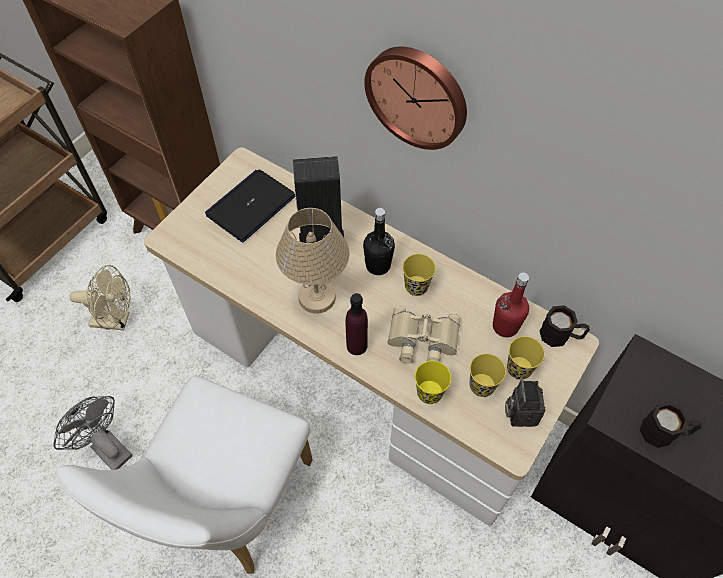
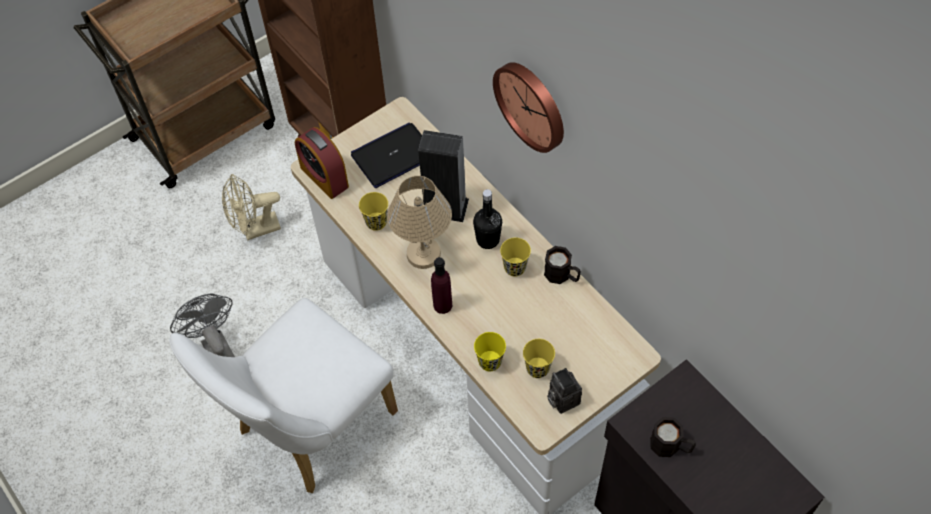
camera: 20 degrees right, 0 degrees up
(116, 320) = (255, 230): beige fan -> beige fan turned 135 degrees clockwise
(184, 244) = (324, 177): none -> alarm clock
(422, 340) = (501, 316): beige binoculars -> none
(505, 326) = (580, 323): red bottle -> none
(519, 369) = (577, 363): yellow cup -> yellow cup (376, 222)
(519, 412) = (561, 399): camera -> camera turned 45 degrees counterclockwise
(560, 336) = (627, 345): black mug -> black mug (562, 275)

